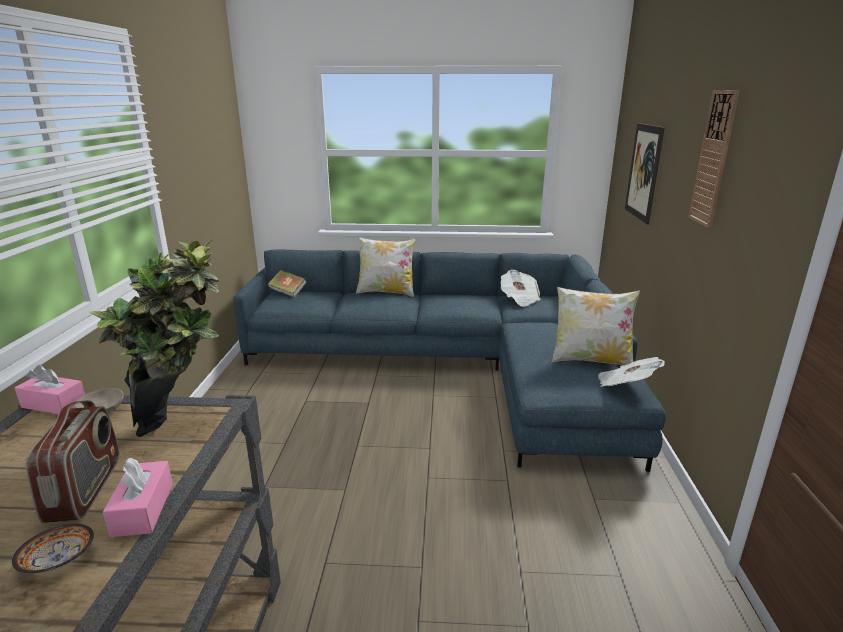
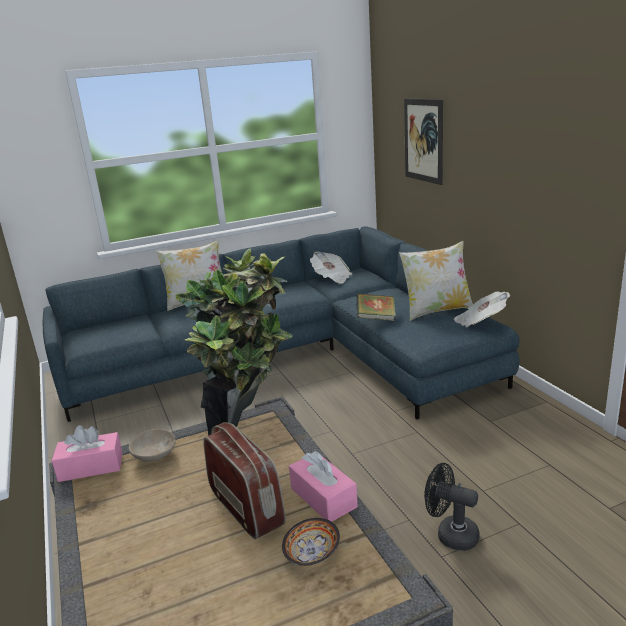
camera: 25 degrees left, 0 degrees up
(288, 293) = (92, 328): book -> book (376, 318)
(447, 602) = (451, 534): none -> black fan
(714, 159) = (513, 120): wall clock -> none

